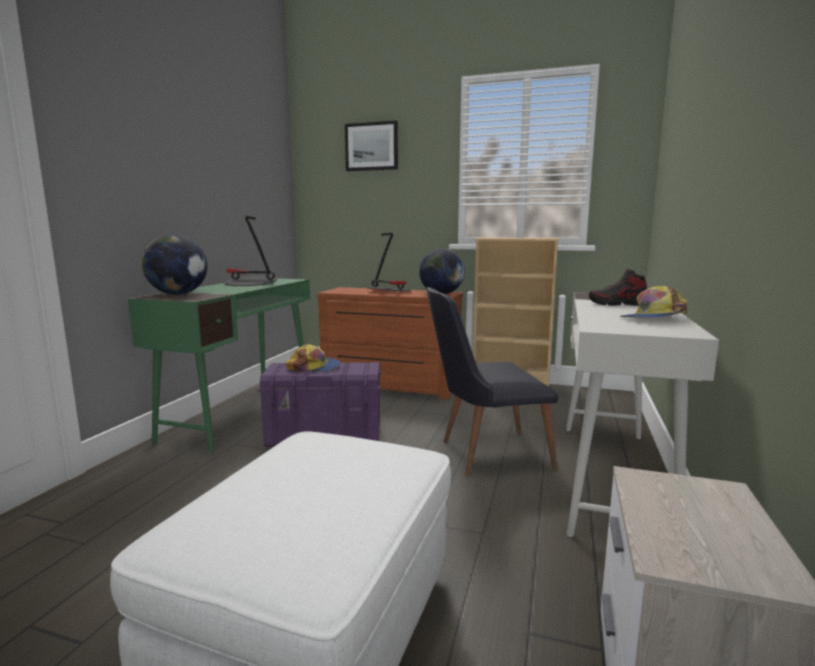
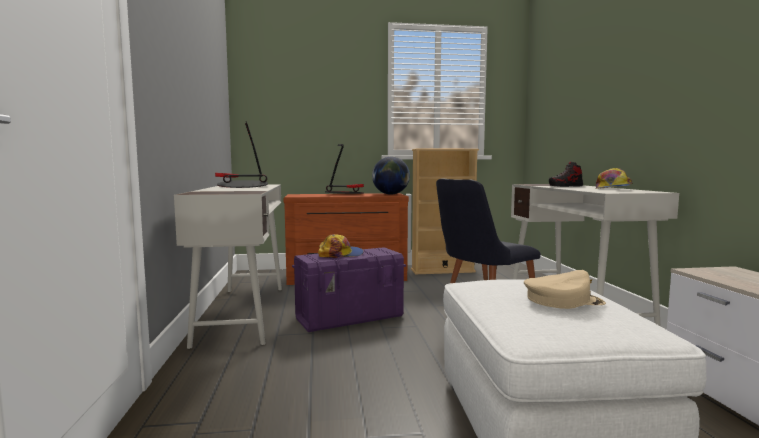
camera: 25 degrees left, 5 degrees down
(178, 294) = (213, 191): globe -> none
(242, 412) = (243, 312): green desk -> white desk
(321, 491) = (563, 300): none -> beige cap
(371, 146) = (310, 71): picture -> none

